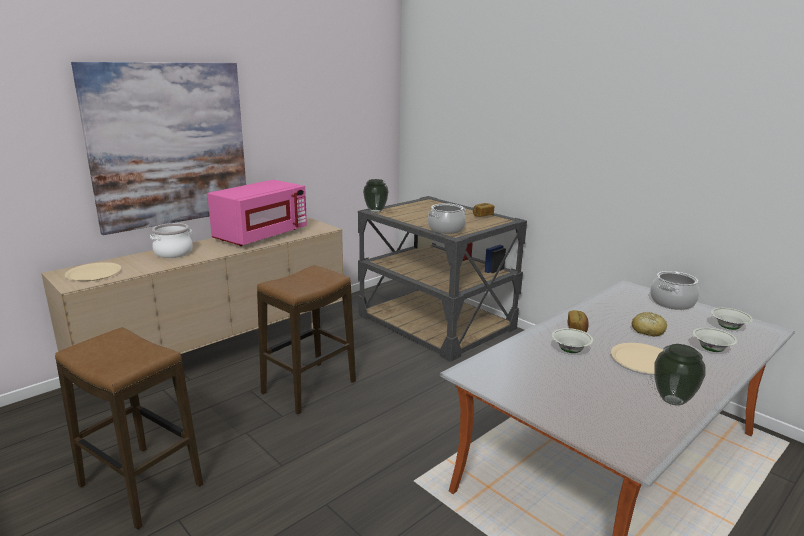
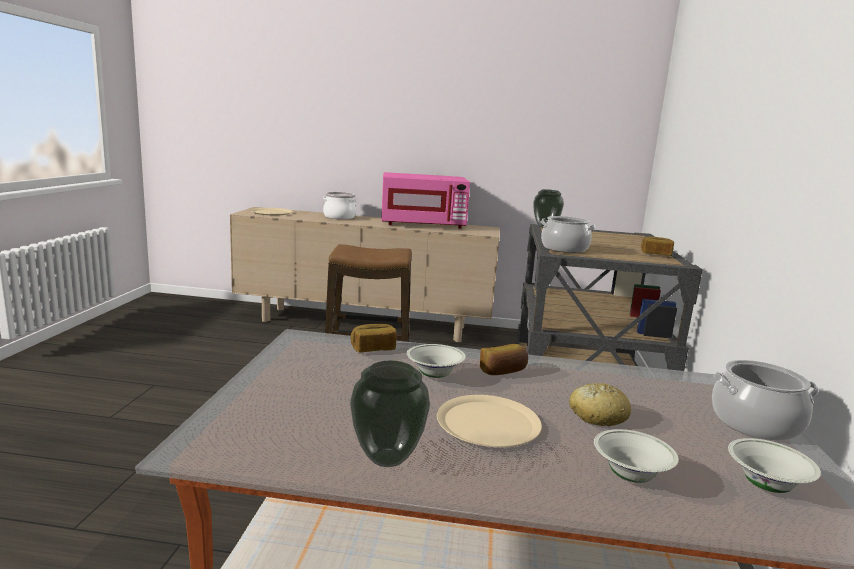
camera: 50 degrees right, 5 degrees down
(140, 485) = (179, 360): stool -> none
(169, 145) = (367, 125): picture -> none
(510, 354) = (373, 348): none -> bread

